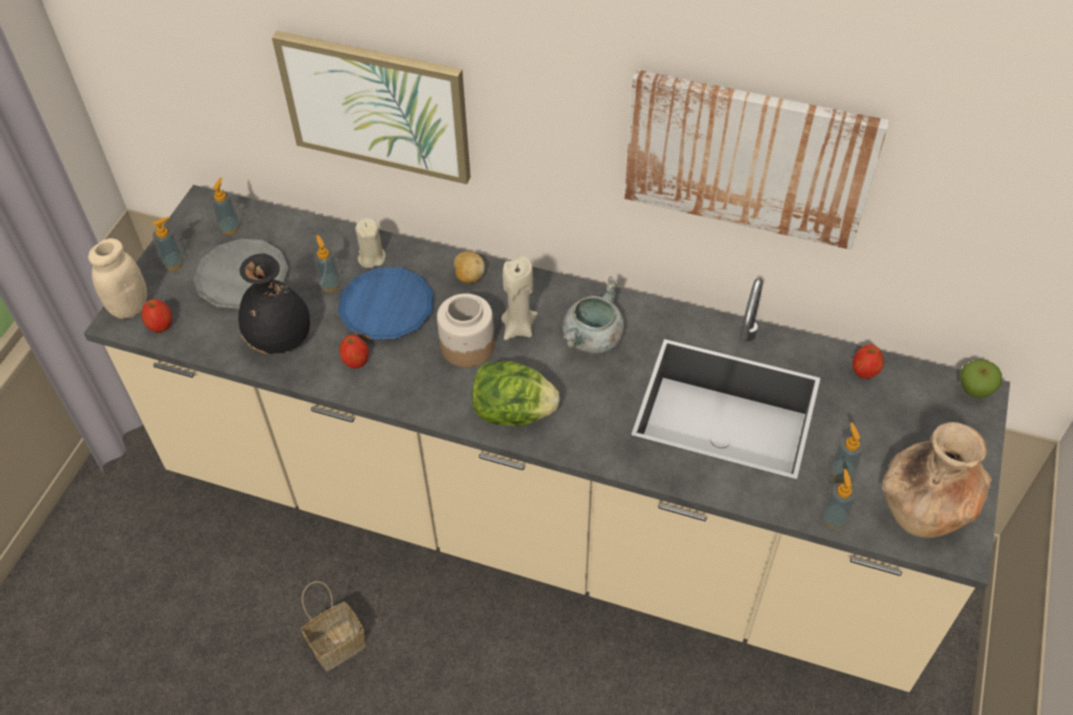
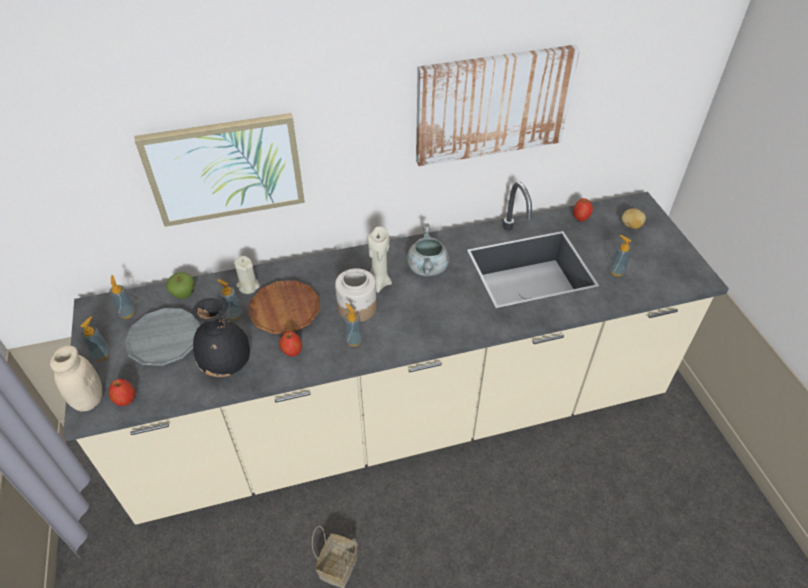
camera: 35 degrees left, 5 degrees down
(387, 308) = (285, 310): blue plate -> brown plate
(469, 276) = (322, 268): potato -> potato (631, 226)
(513, 412) = (418, 330): lettuce -> none
(833, 518) = (634, 295): soap dispenser -> soap dispenser (353, 340)
(924, 508) = (669, 268): brown vase -> none
(974, 390) = (637, 202): apple -> apple (184, 294)

